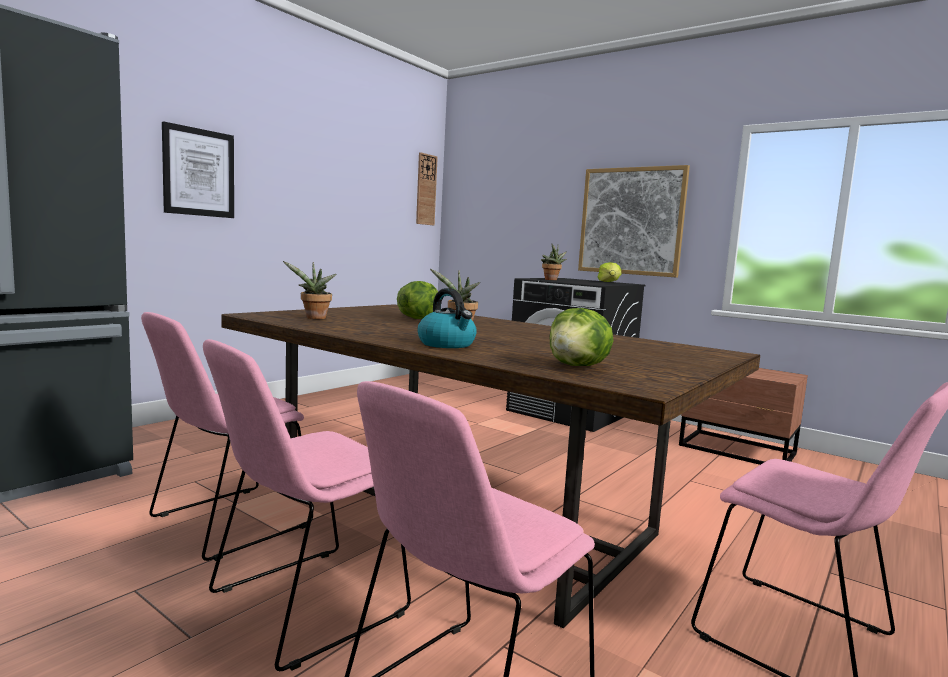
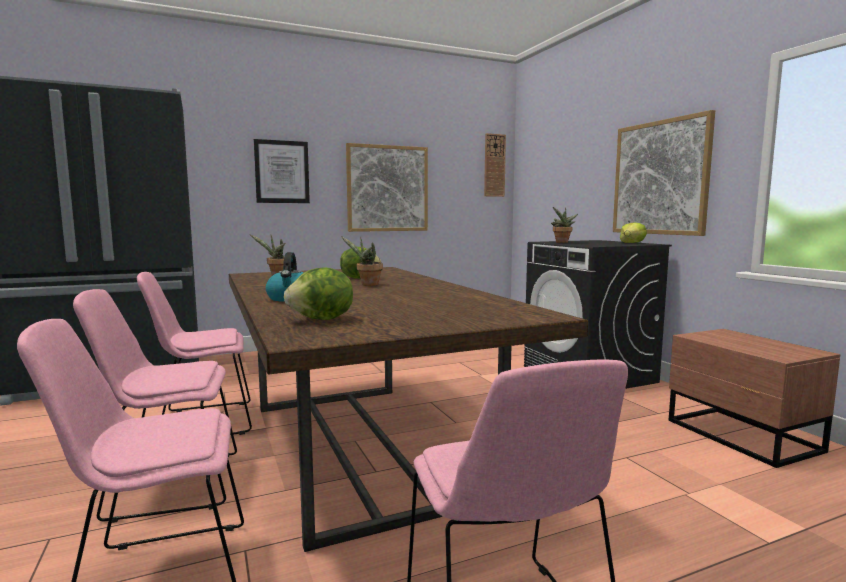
camera: 30 degrees right, 0 degrees up
(322, 206) = (387, 188): none -> picture

